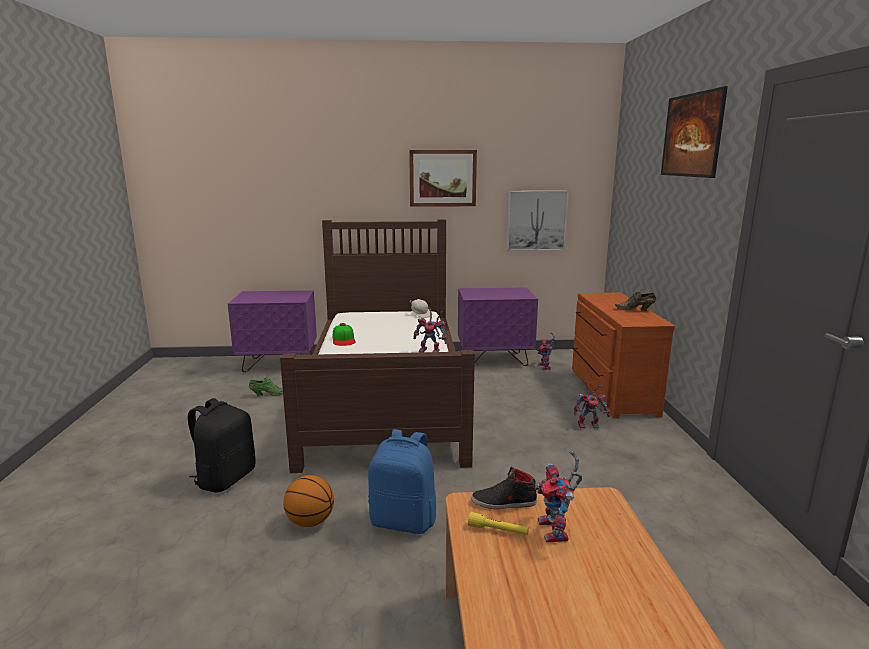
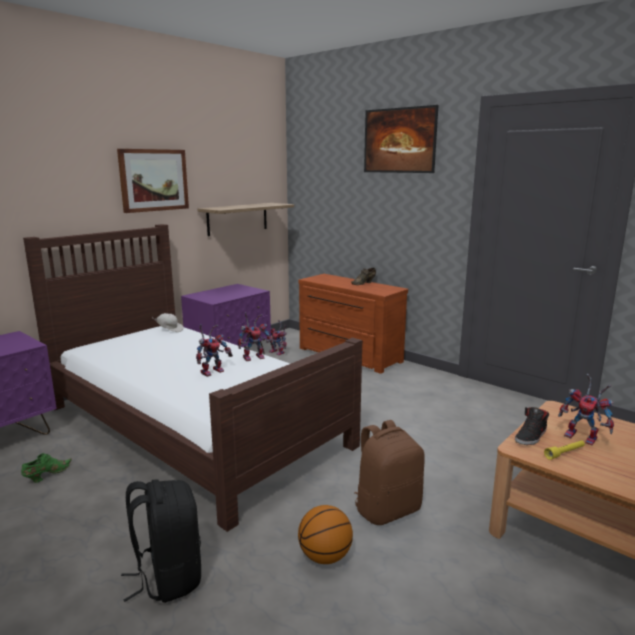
camera: 45 degrees left, 0 degrees up
(343, 339) = (146, 373): cap -> none
(404, 521) = (387, 509): blue backpack -> brown backpack
(536, 220) = (237, 218): picture -> shelf
(589, 424) = (375, 383): toy robot -> toy robot (213, 371)

